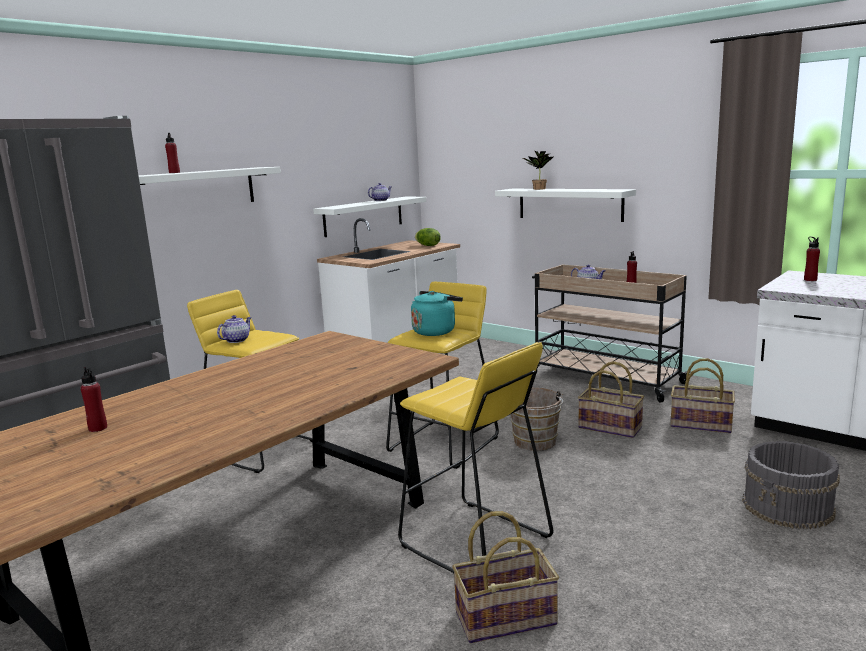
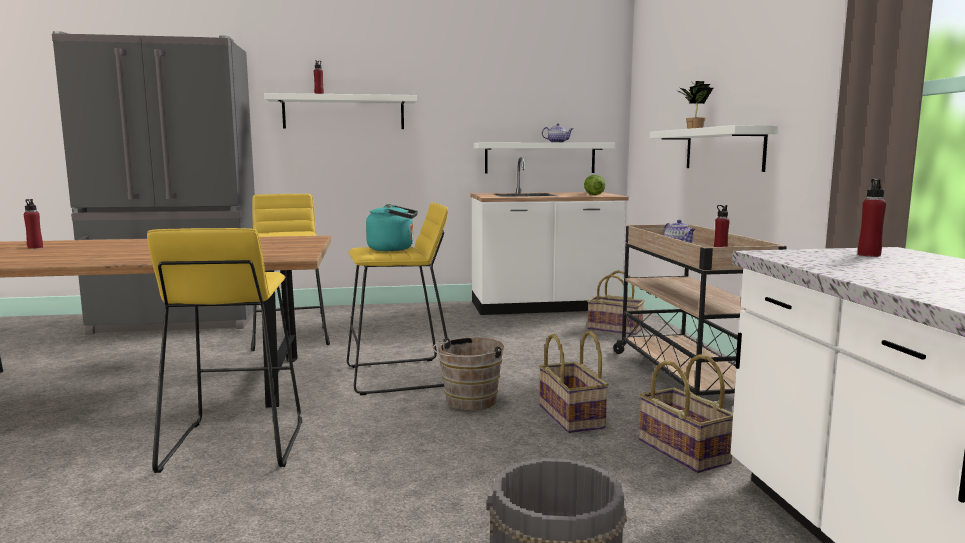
camera: 40 degrees right, 5 degrees down
(236, 340) = (274, 233): teapot -> none
(505, 617) = (115, 497): basket -> basket (615, 329)

